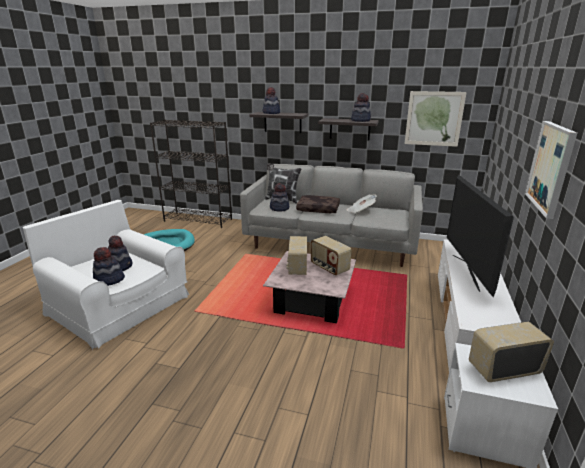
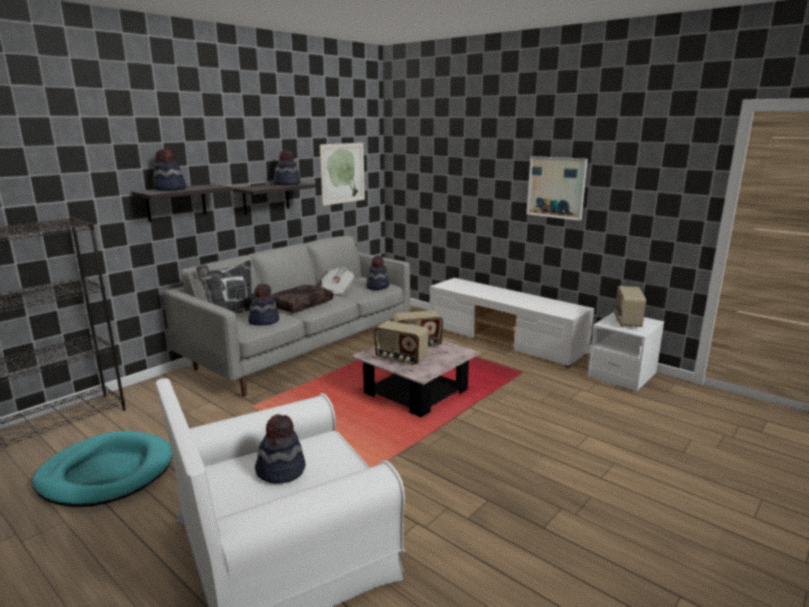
camera: 65 degrees left, 5 degrees down
(109, 280) = (328, 481): hat -> hat (378, 287)
(466, 272) = (495, 296): television -> none

